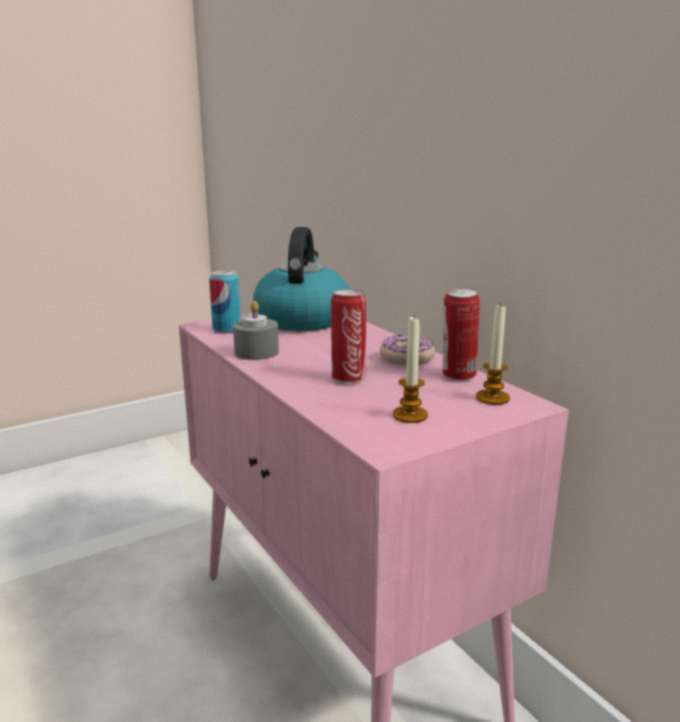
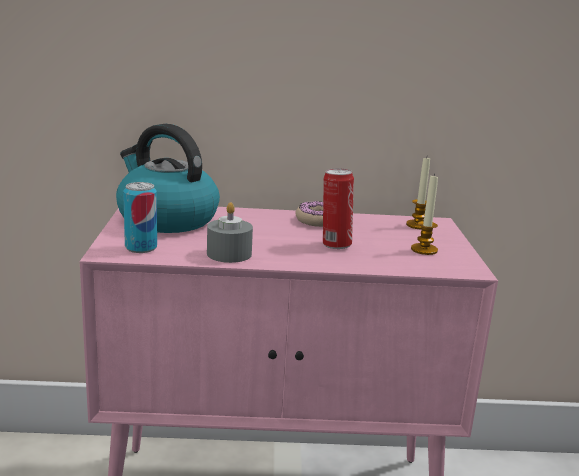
camera: 60 degrees left, 0 degrees up
(458, 376) = (370, 220): can -> none

